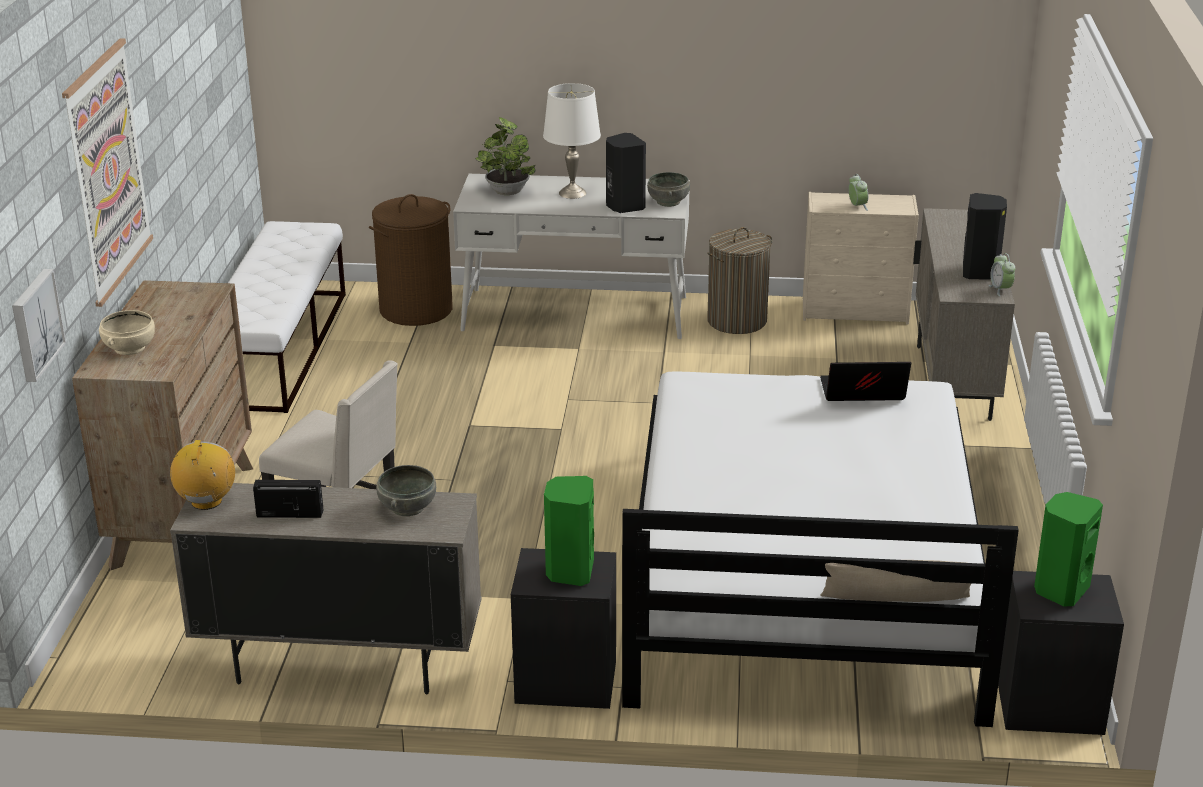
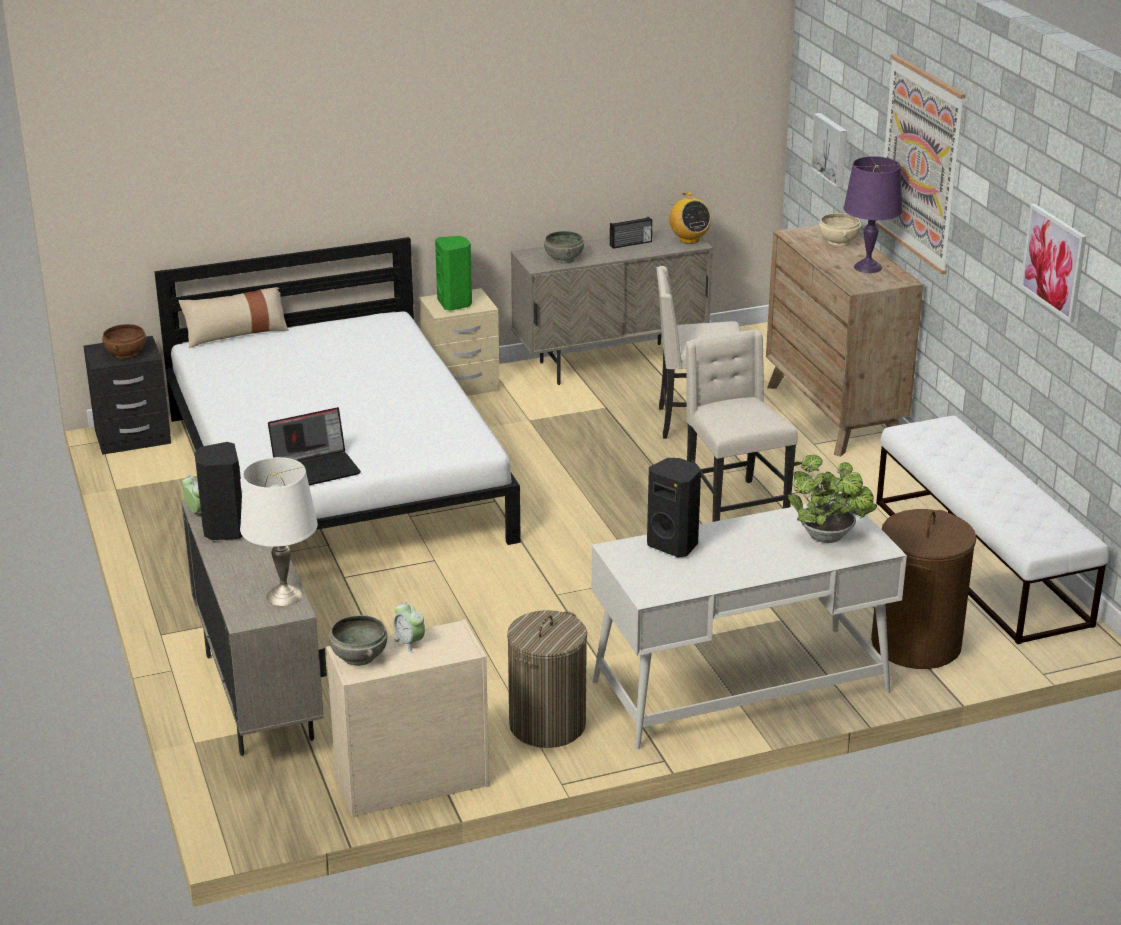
camera: 155 degrees right, 0 degrees up
(161, 309) = (868, 267): none -> purple table lamp
(193, 84) = (1054, 262): none -> picture
(417, 442) = (733, 505): none -> beige chair
(566, 681) = (460, 385): black nightstand -> beige nightstand
(572, 193) = (753, 552): white table lamp -> white table lamp (285, 595)
(669, 202) = (630, 565): grey bowl -> grey bowl (358, 656)
(1060, 590) = (126, 354): green speaker -> brown bowl

